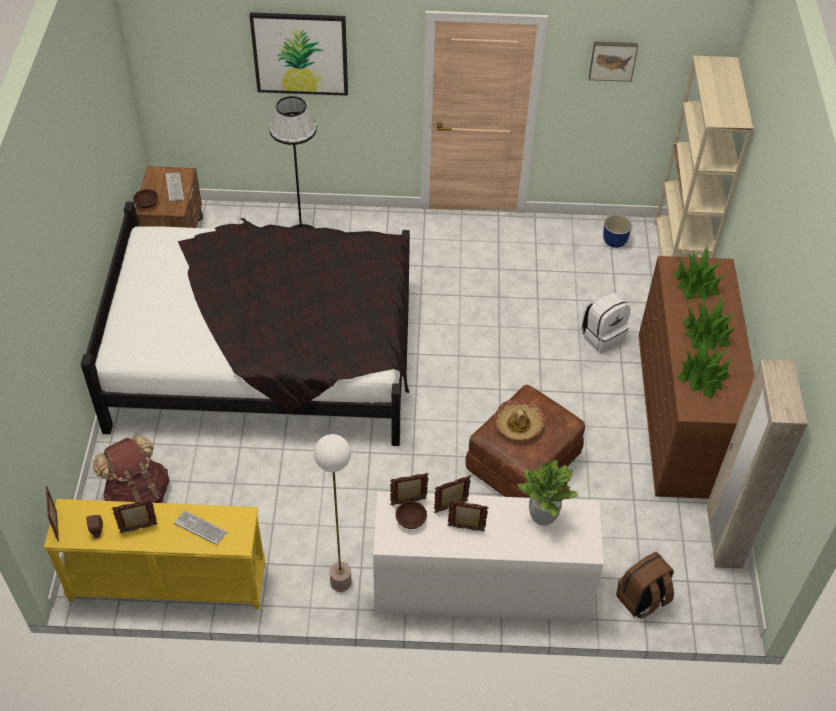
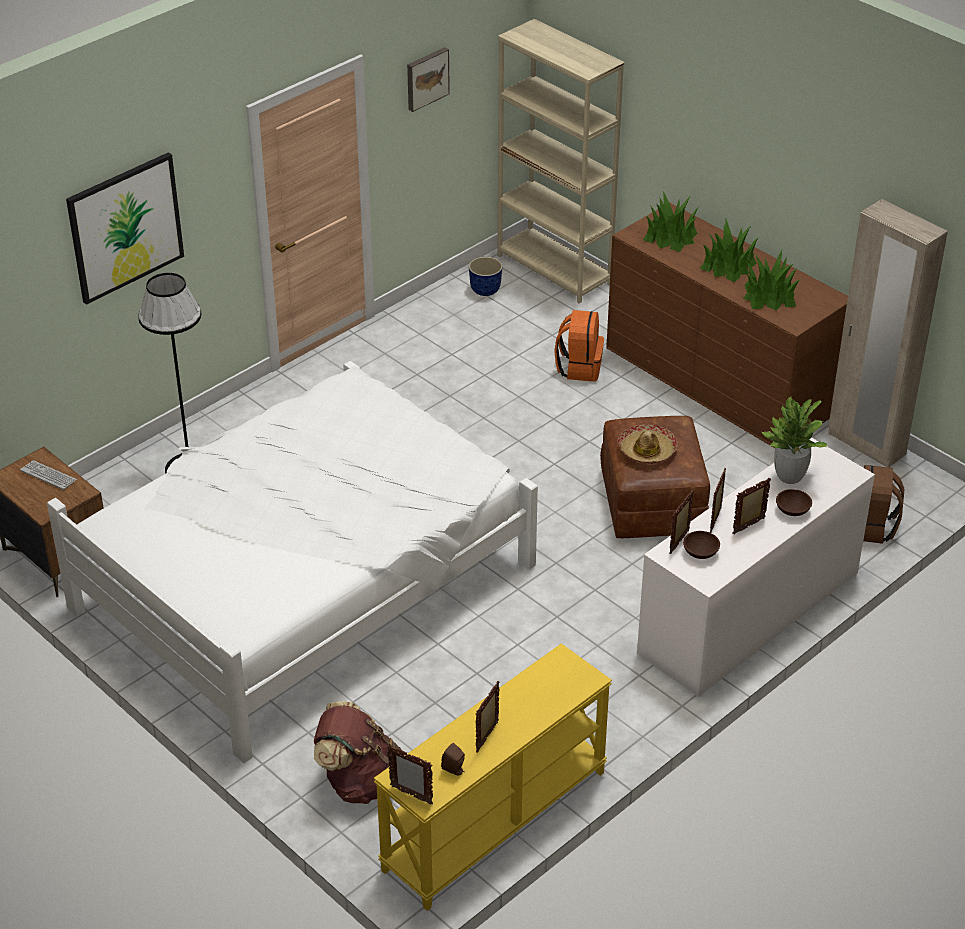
camera: 45 degrees left, 10 degrees down
(146, 203) = (40, 508): brown bowl -> brown bowl (792, 510)
(200, 528) = (539, 694): keyboard -> none
(266, 354) = (305, 584): black bed -> white bed
(340, 582) = (639, 698): floor lamp -> none
(602, 336) = (579, 368): white backpack -> orange backpack

